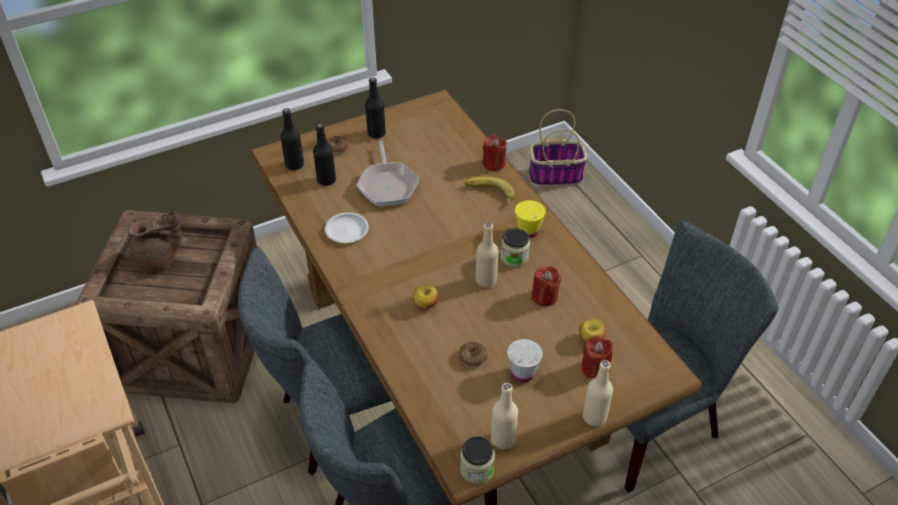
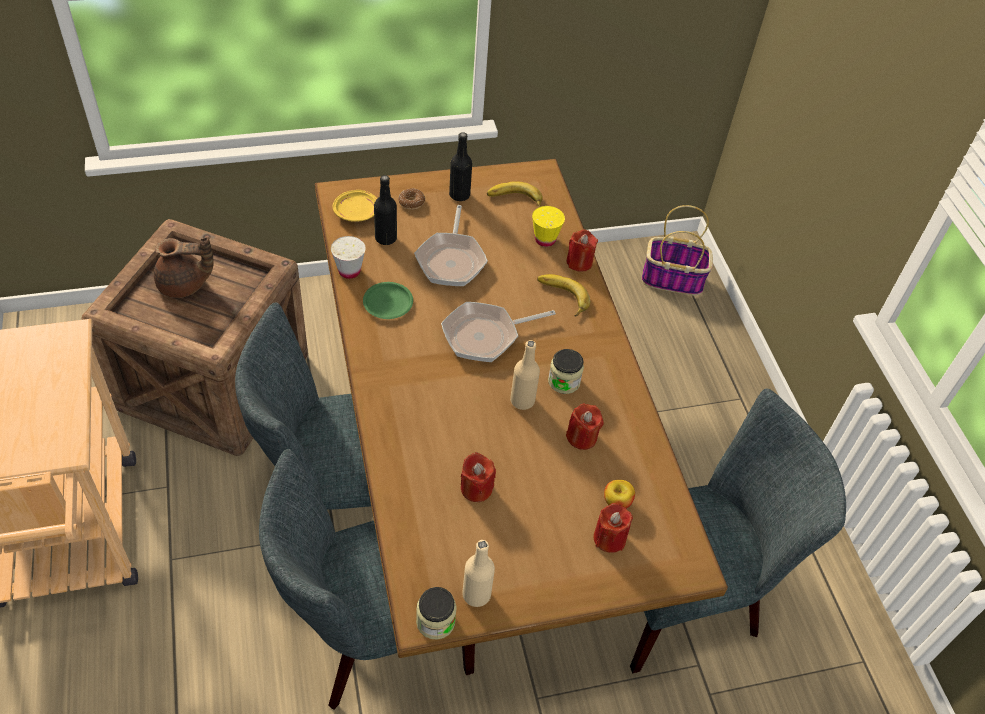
camera: 10 degrees right, 5 degrees up
(294, 165) = (357, 212): black bottle -> yellow plate
(347, 230) = (388, 303): white plate -> green plate
(423, 128) = (514, 200): none -> banana
(425, 304) = (445, 412): apple -> none
(437, 237) = (485, 335): none -> frying pan
(472, 357) = (476, 488): donut -> red candle
(523, 373) = (525, 522): white cup -> white cup (349, 271)
(528, 231) = (590, 354): yellow cup -> yellow cup (545, 239)
(594, 417) = (588, 596): beige bottle -> none

